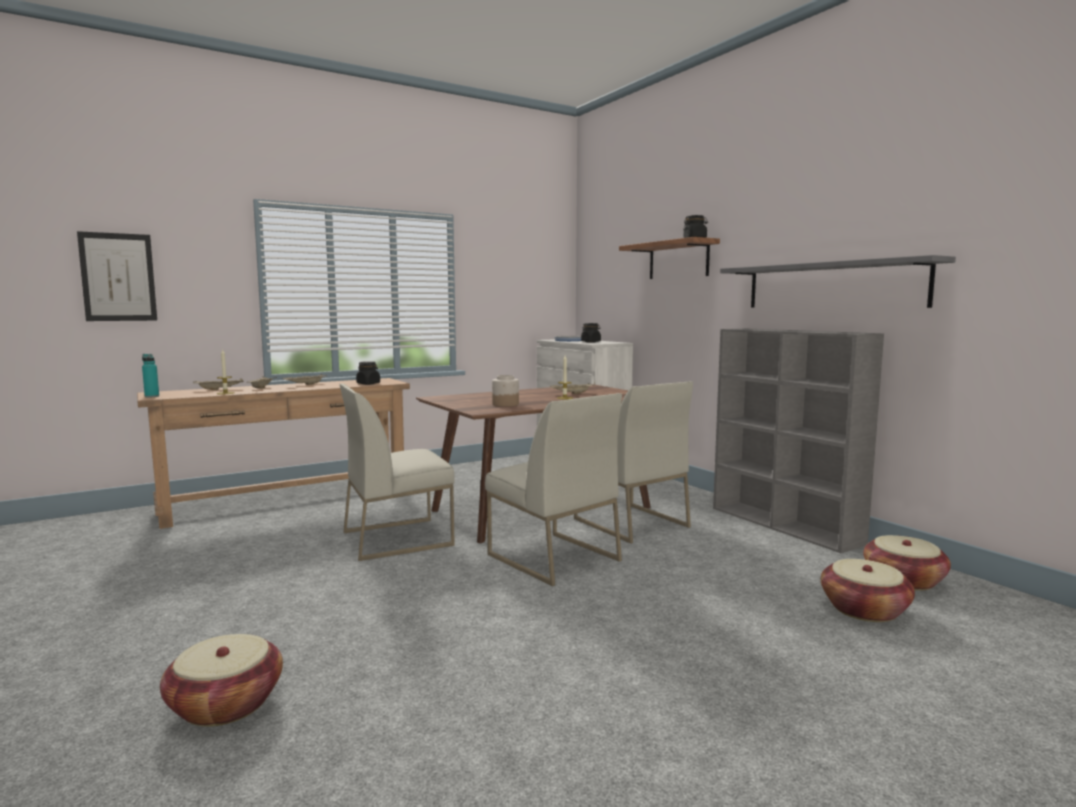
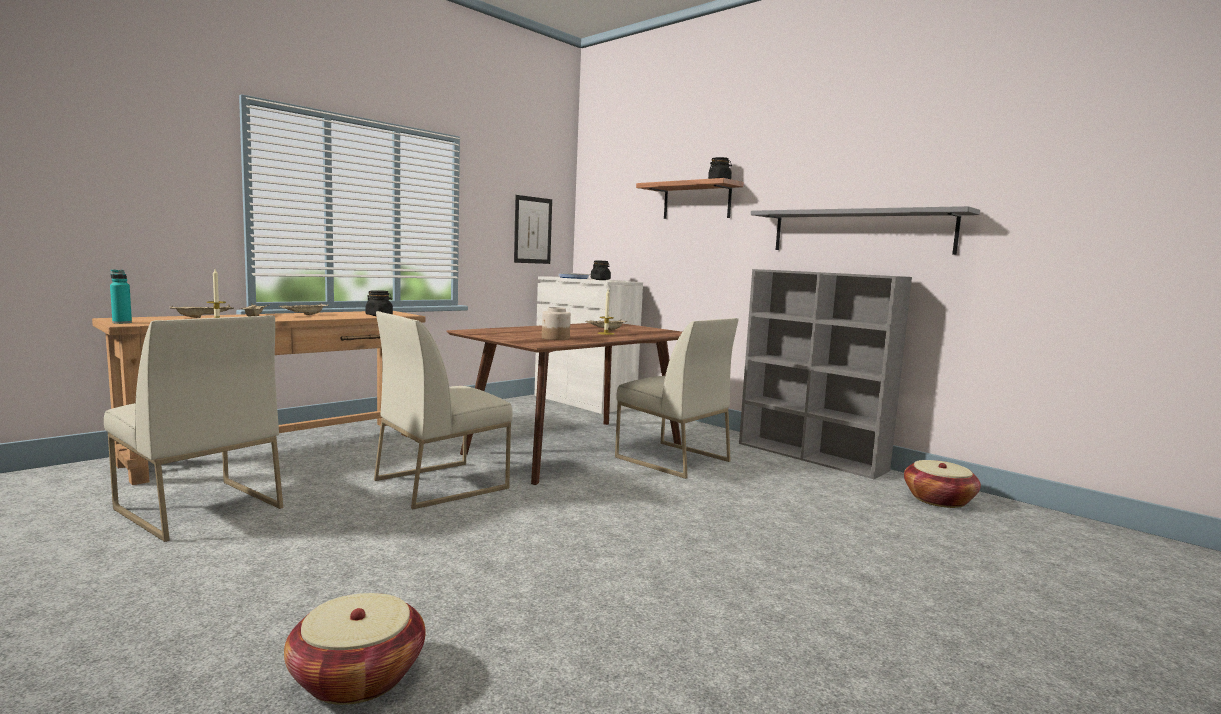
camera: 15 degrees left, 0 degrees up
(118, 277) = (64, 173): picture -> picture (532, 230)
(552, 557) = (618, 495): white chair -> white chair (197, 508)
(864, 610) = (925, 527): basket -> none

